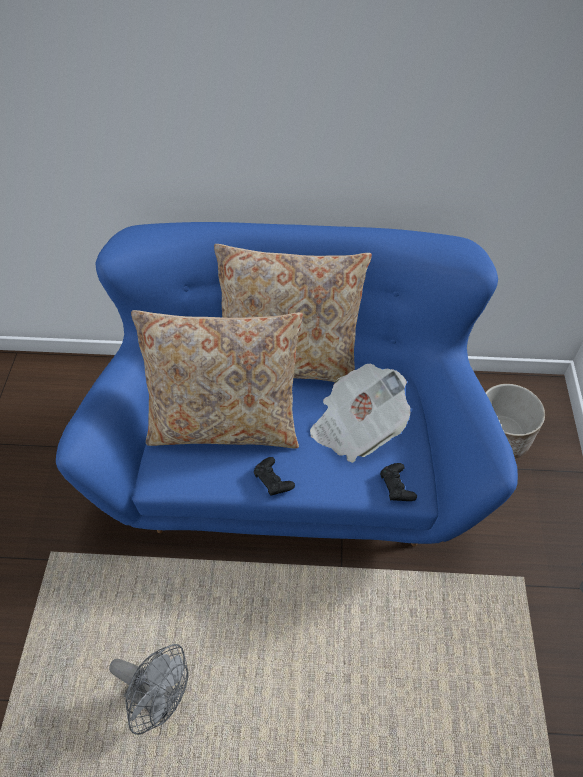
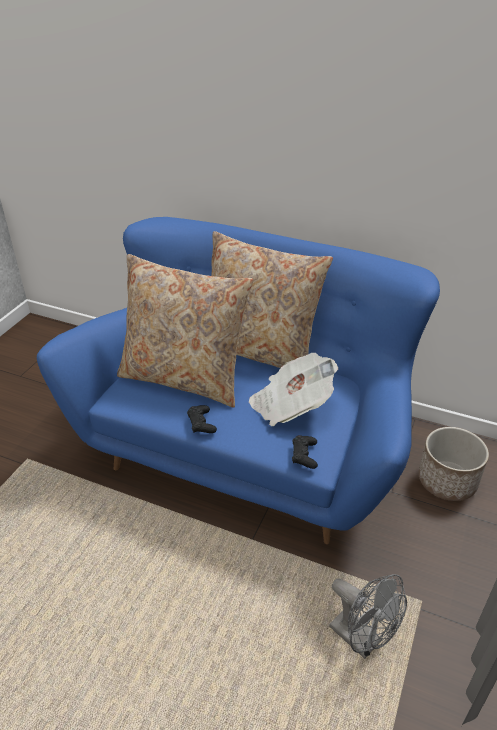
camera: 20 degrees right, 15 degrees down
(160, 698) = (51, 588): grey fan -> grey fan (362, 639)

